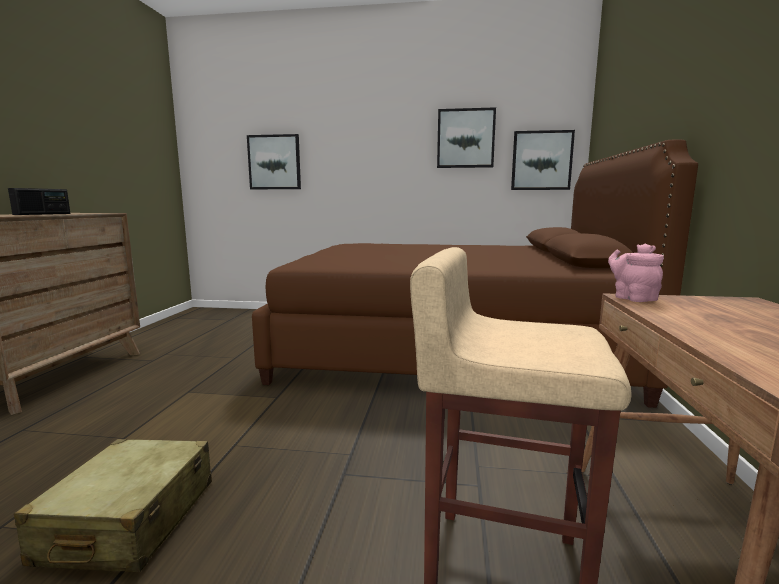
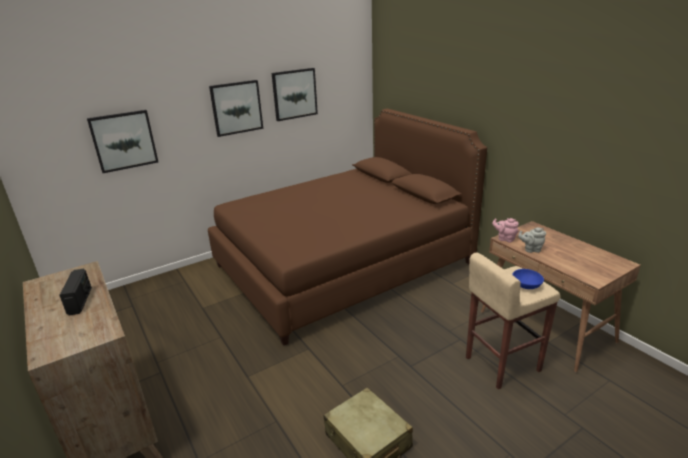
camera: 40 degrees left, 15 degrees up
(541, 160) = (346, 103): picture -> picture (236, 107)
(547, 345) = (526, 285): none -> blue bowl
(670, 315) = (531, 249): none -> grey teapot

